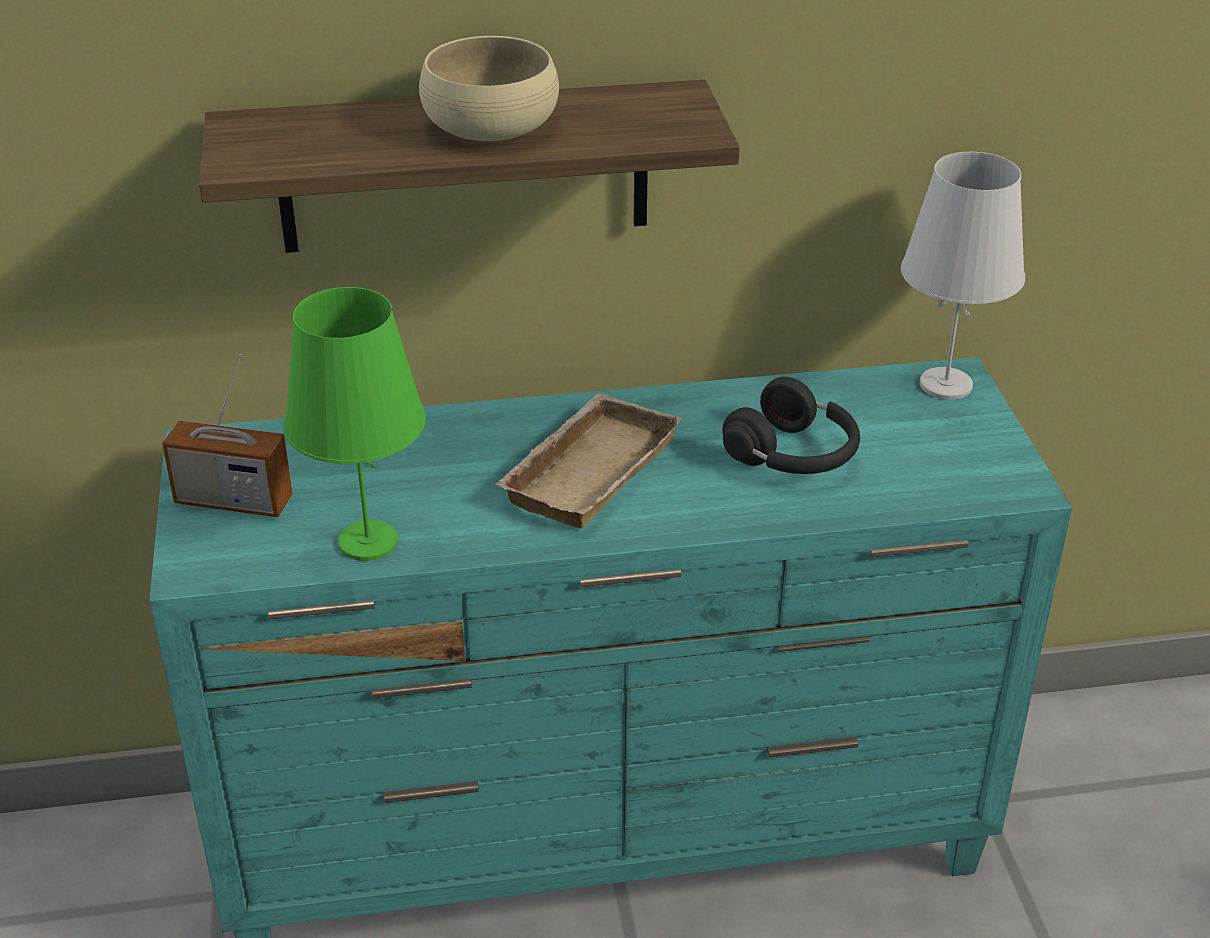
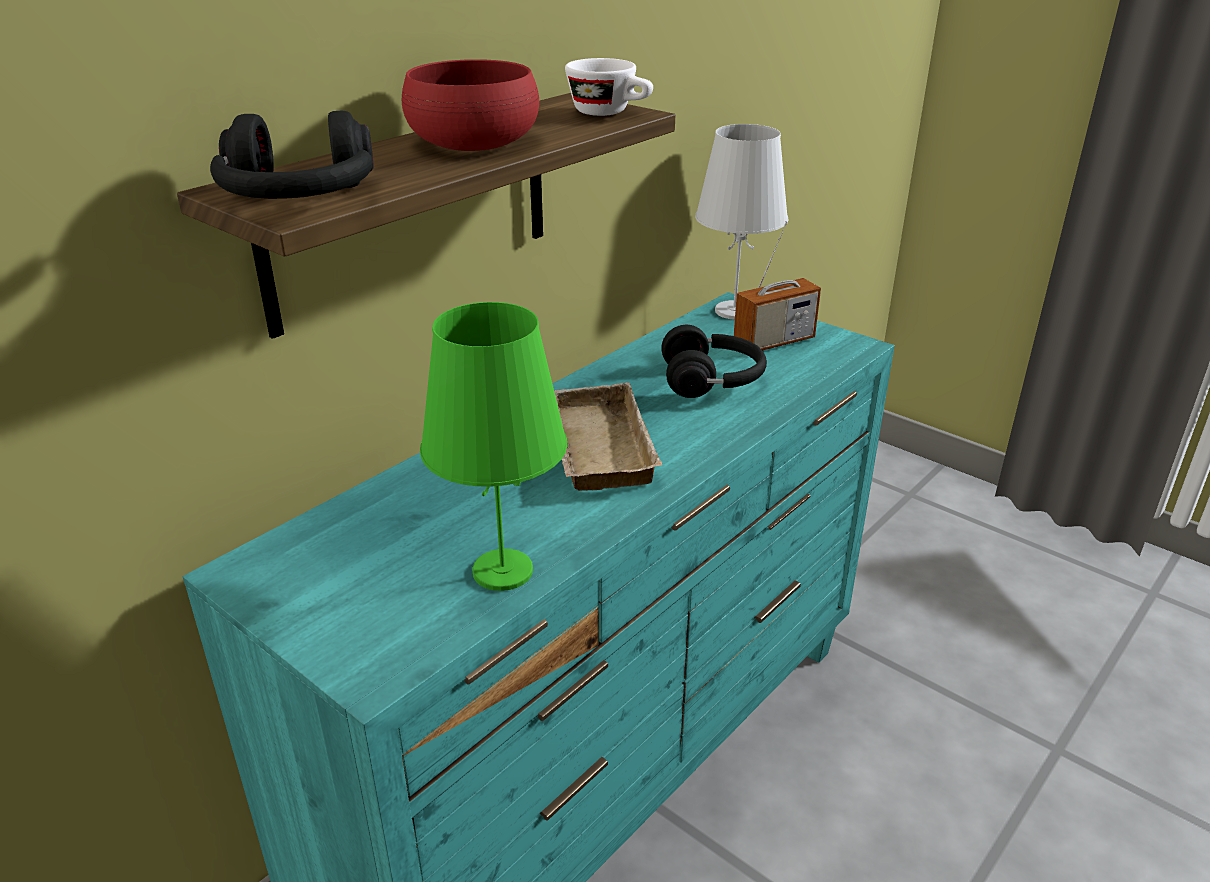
camera: 40 degrees left, 5 degrees down
(233, 501) = (336, 600): radio -> radio (774, 342)
(259, 153) = (299, 200): none -> black headphones
(491, 125) = (474, 141): beige bowl -> red bowl
(677, 125) = (610, 113): none -> white cup

